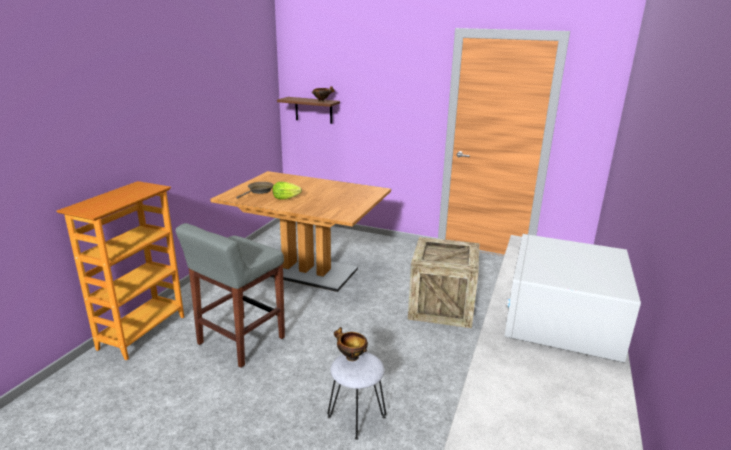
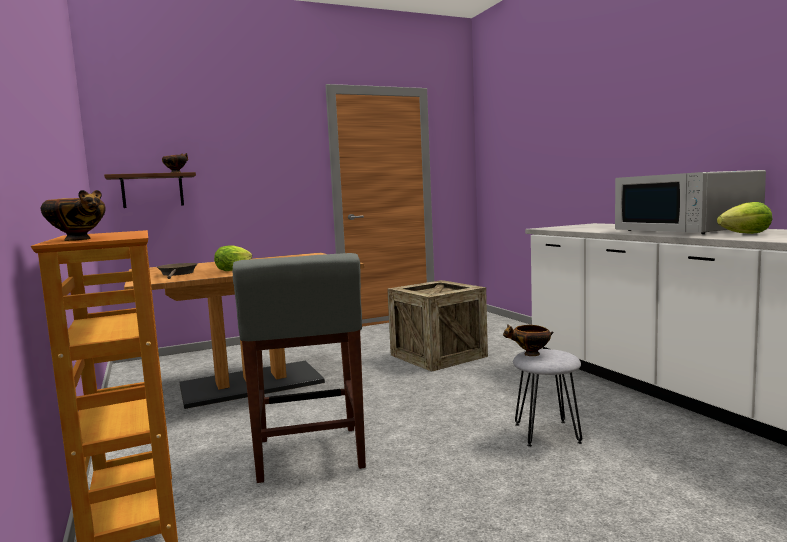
camera: 45 degrees left, 15 degrees down
(87, 206) = (79, 239): none -> bowl
(539, 364) = (746, 234): none -> lettuce

